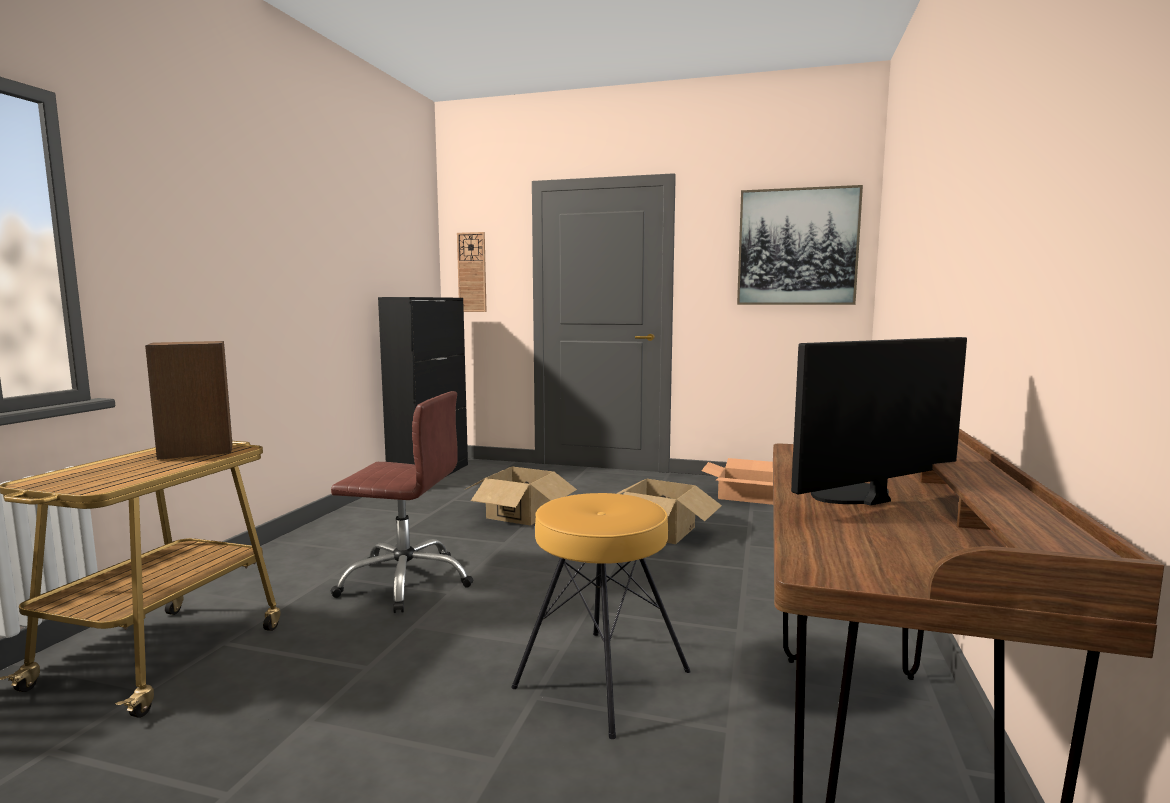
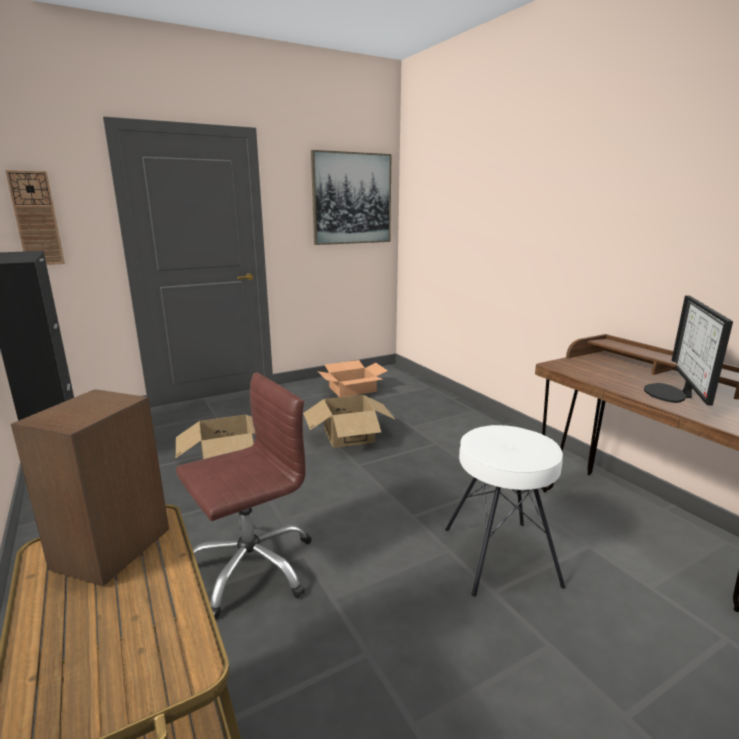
camera: 45 degrees left, 10 degrees up
(601, 678) = (499, 556): brown stool -> white stool

